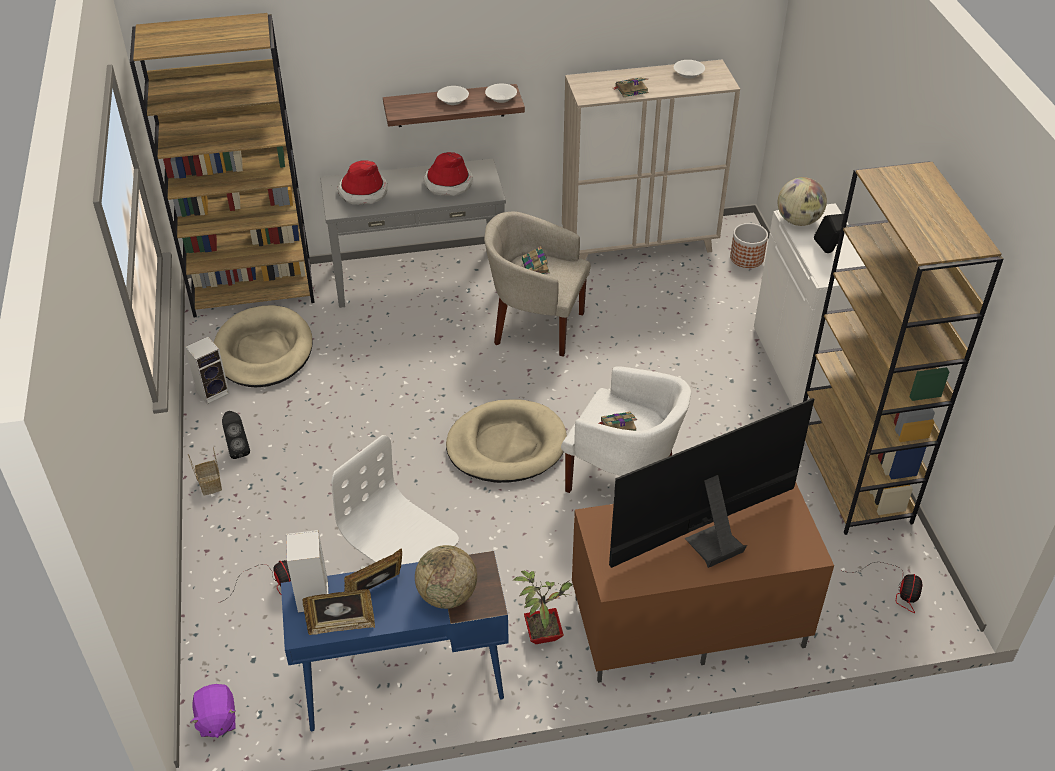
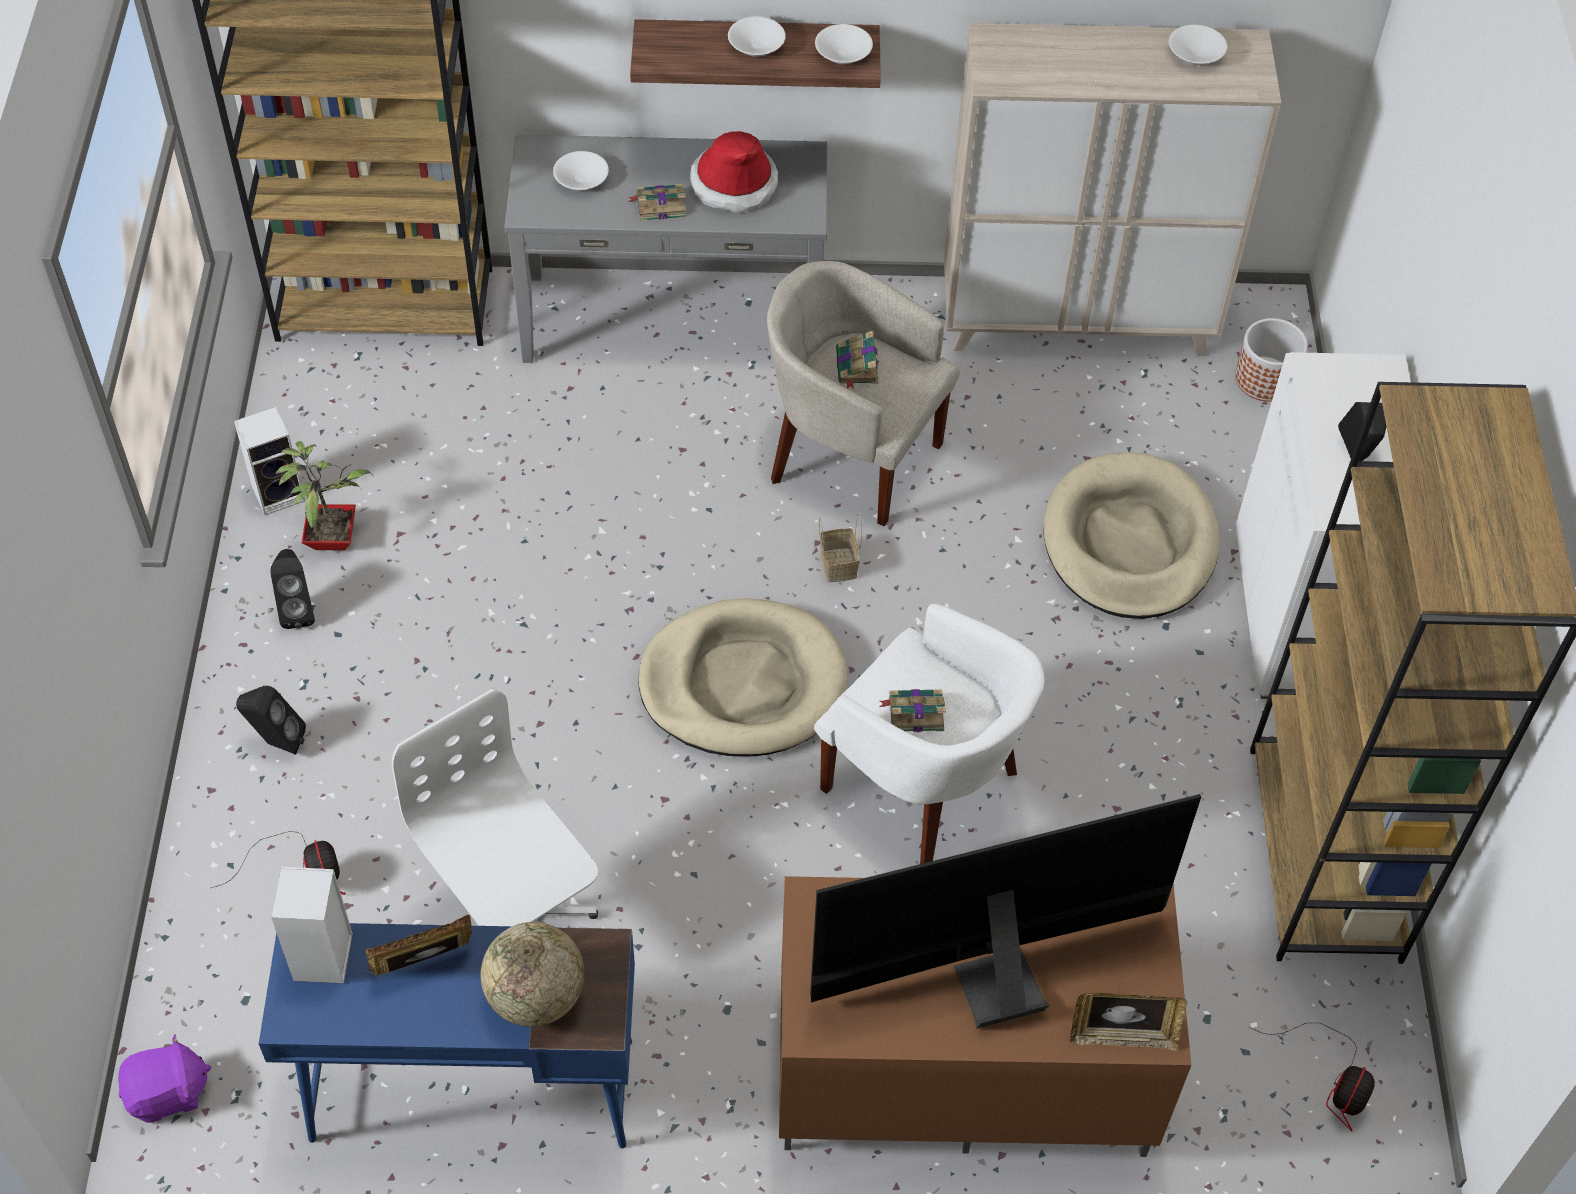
camera: 10 degrees right, 10 degrees up
(209, 484) = (239, 667): basket -> basket (837, 564)
(216, 720) = (168, 1093): purple plush toy -> purple plush toy turned 105 degrees counterclockwise
(241, 519) = (276, 742): none -> black speaker
(263, 351) = (378, 428): beige dog bed -> beige dog bed (1129, 542)
(341, 625) = (356, 1018): picture frame -> picture frame (1122, 1036)
(363, 192) = (581, 179): hat -> white bowl
(543, 633) = (717, 1044): potted plant -> potted plant (332, 537)
(630, 89) = (1079, 74): book -> book (659, 205)
(798, 221) = (1324, 382): globe -> none

